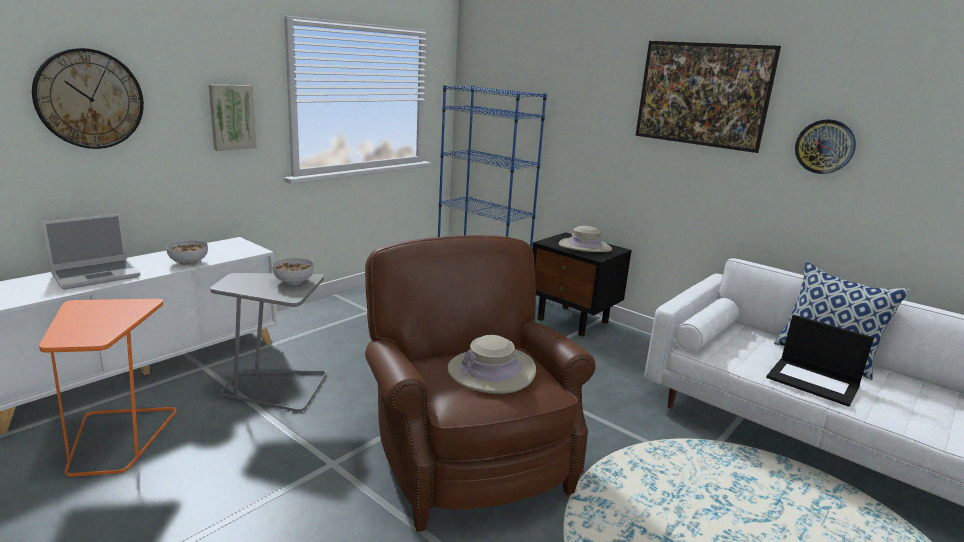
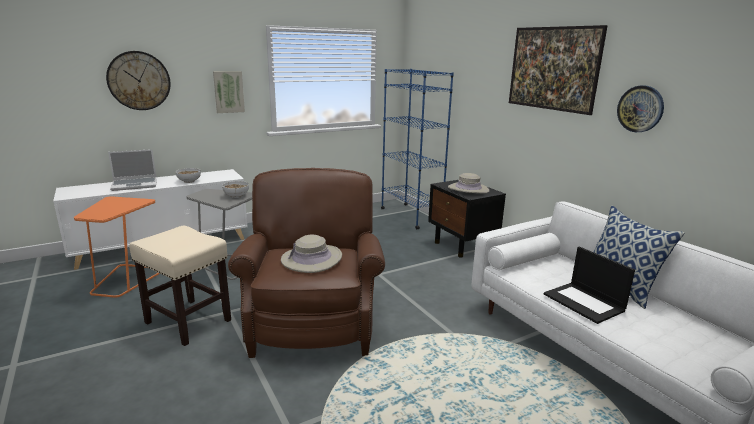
camera: 20 degrees right, 0 degrees up
(281, 492) = (189, 321): none -> beige stool

